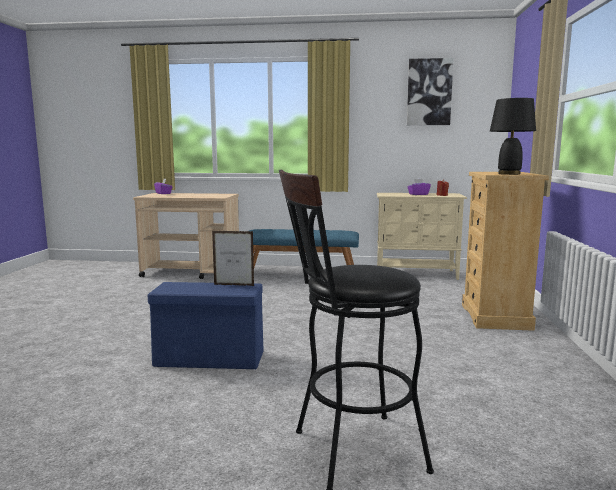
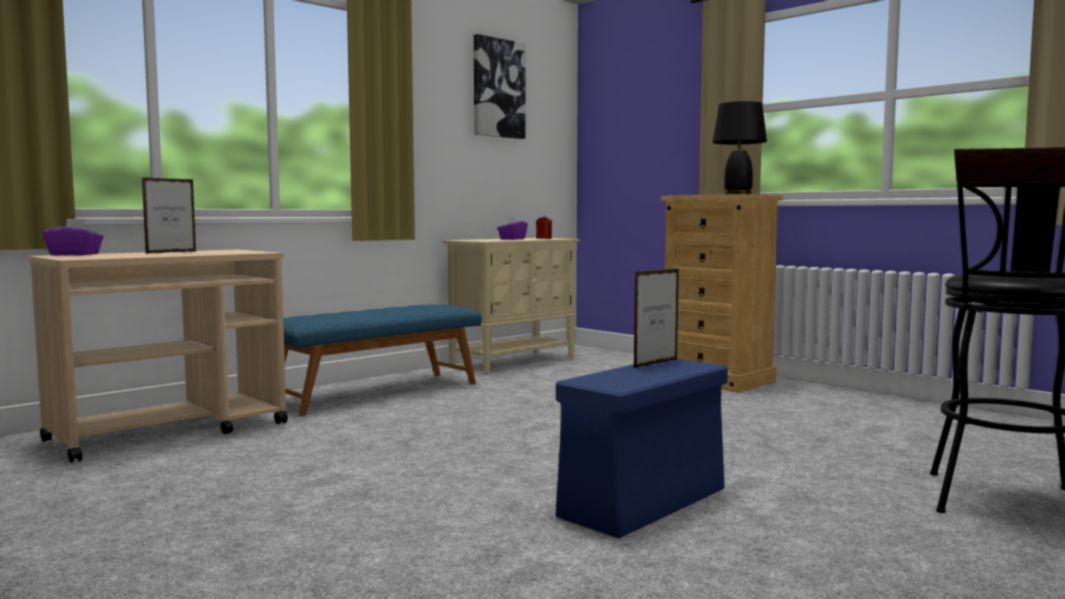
camera: 50 degrees left, 5 degrees down
(197, 194) = (171, 252): none -> picture frame

